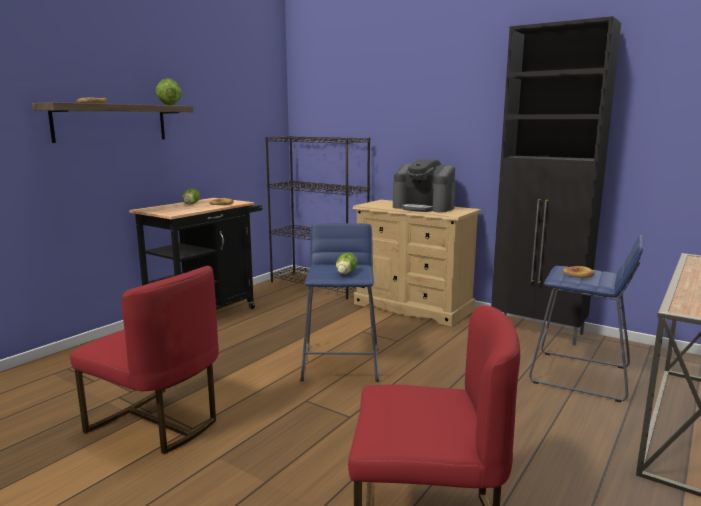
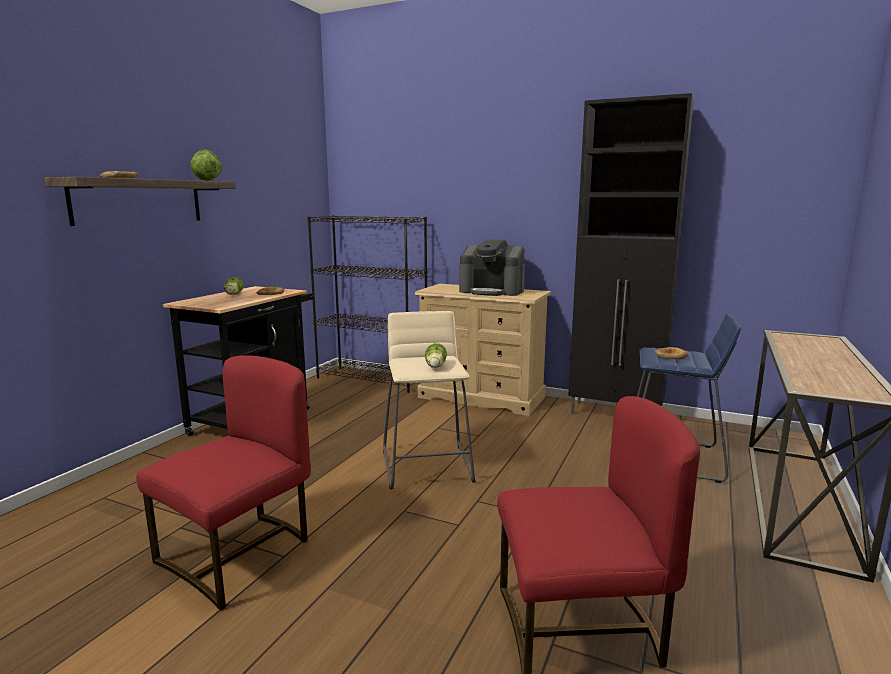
camera: 10 degrees left, 0 degrees up
(157, 423) = (239, 554): red chair -> red chair turned 75 degrees counterclockwise
(341, 363) = (427, 465): blue stool -> beige stool

